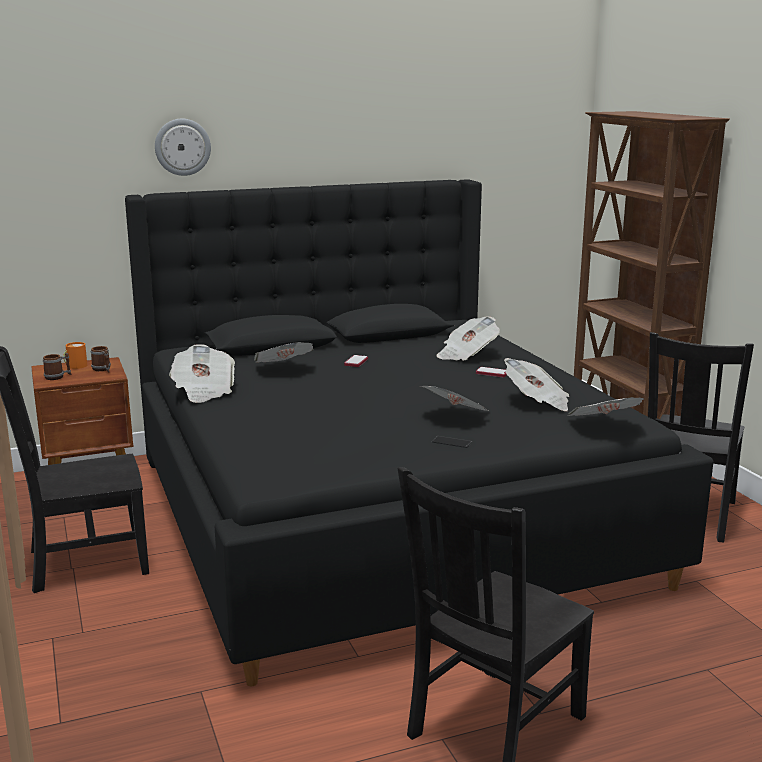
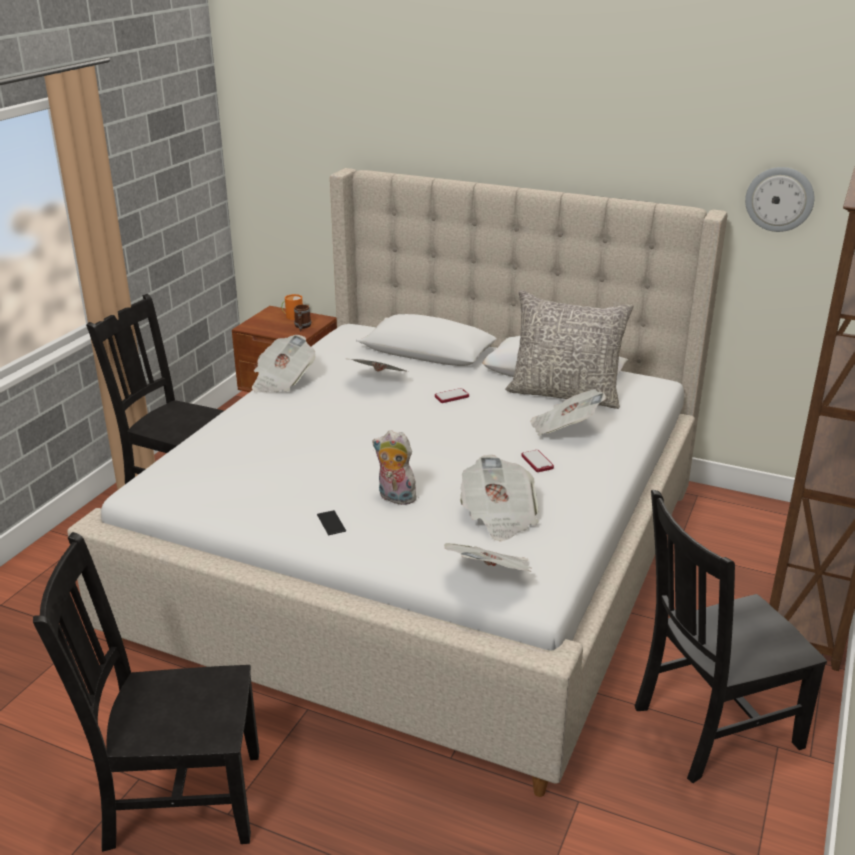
camera: 45 degrees right, 10 degrees up
(58, 377) = (263, 323): mug -> none
(182, 147) = (404, 126): wall clock -> wall clock (779, 199)
(382, 514) = (429, 559): black bed -> beige bed
(423, 340) = (565, 394): none -> grey pillow
(456, 417) = (395, 498): newspaper -> plush toy

